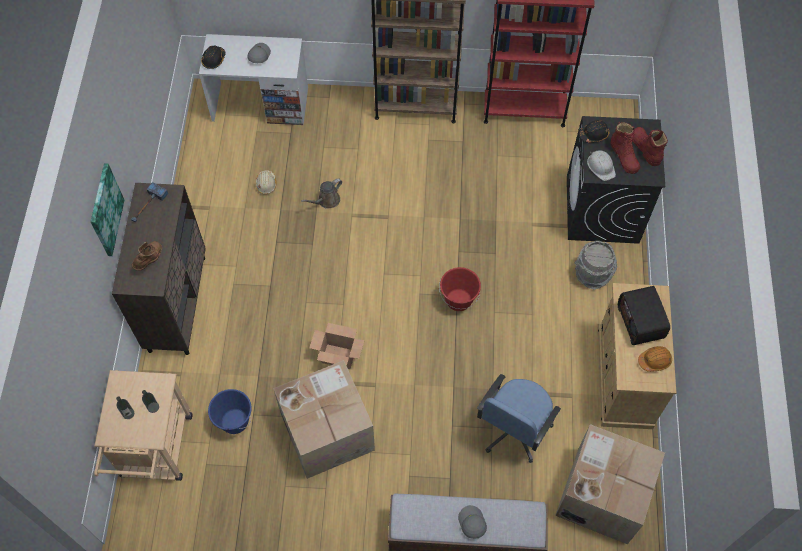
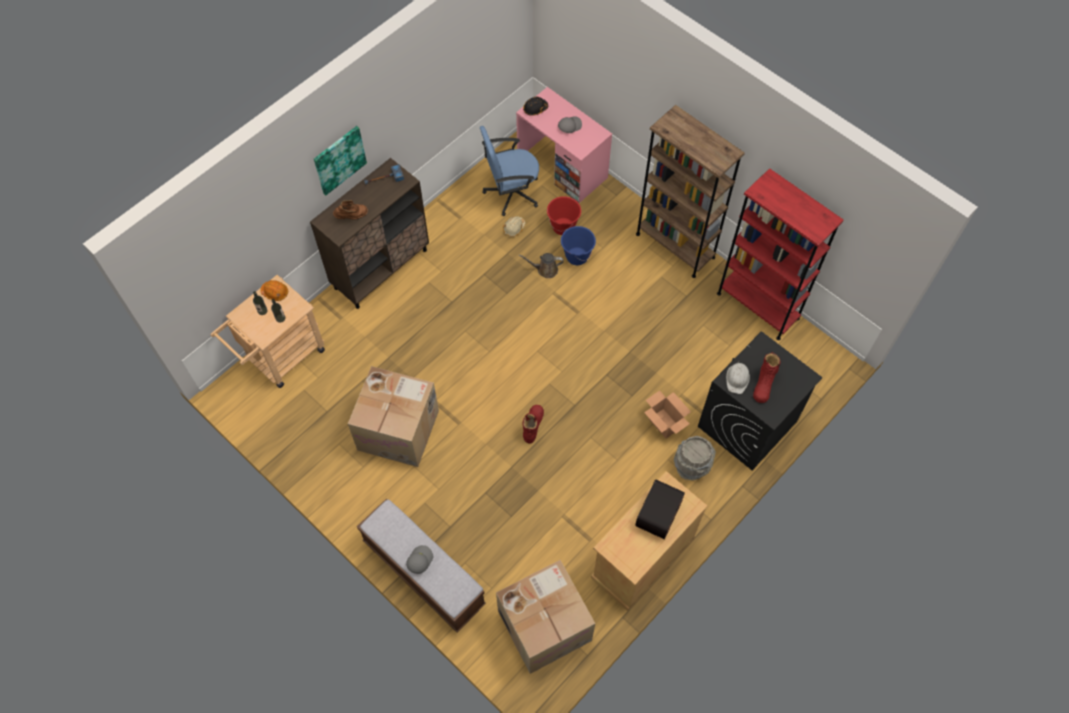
camera: 40 degrees right, 0 degrees up
(234, 421) = (346, 376): blue bucket -> blue bucket (577, 256)
(260, 104) = (562, 167): white desk -> pink desk
(338, 356) = (452, 384): cardboard box -> cardboard box (664, 423)
(458, 300) = (573, 409): red bucket -> red bucket (563, 227)
(513, 429) = (525, 529): blue office chair -> blue office chair (511, 192)
(594, 134) = (756, 351): black hard hat -> none
(645, 148) = (787, 390): red boot -> red boot (533, 425)
(654, 360) = (641, 549): orange hard hat -> orange hard hat (275, 292)

